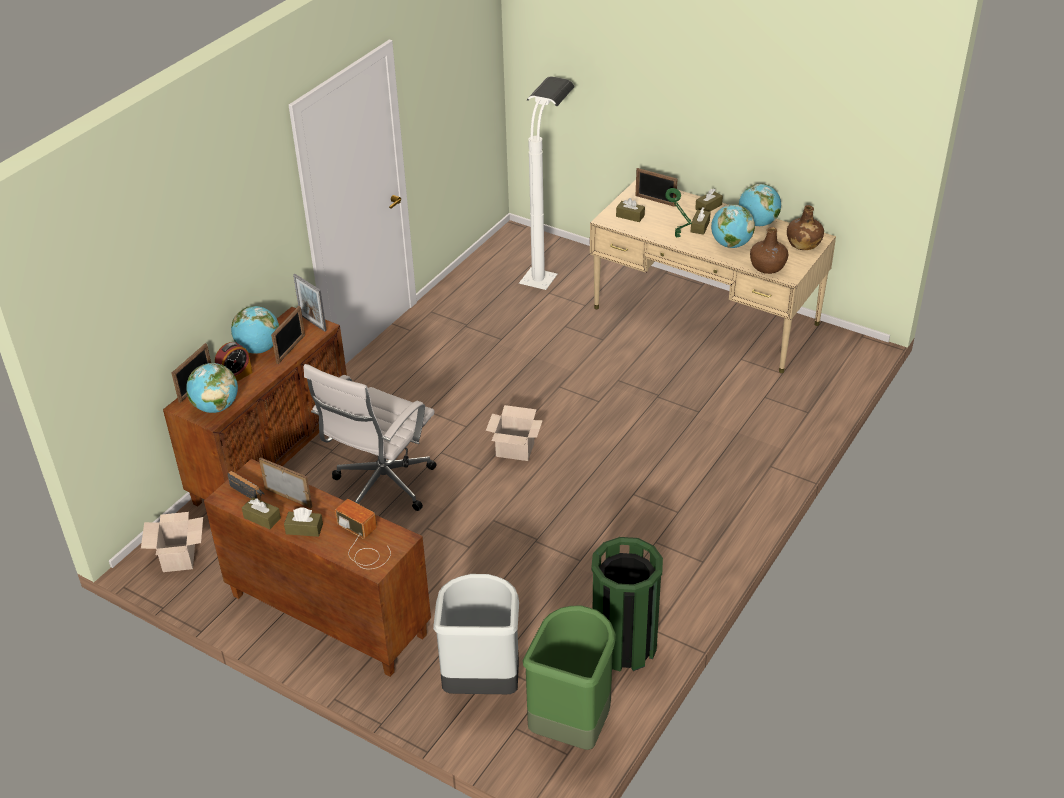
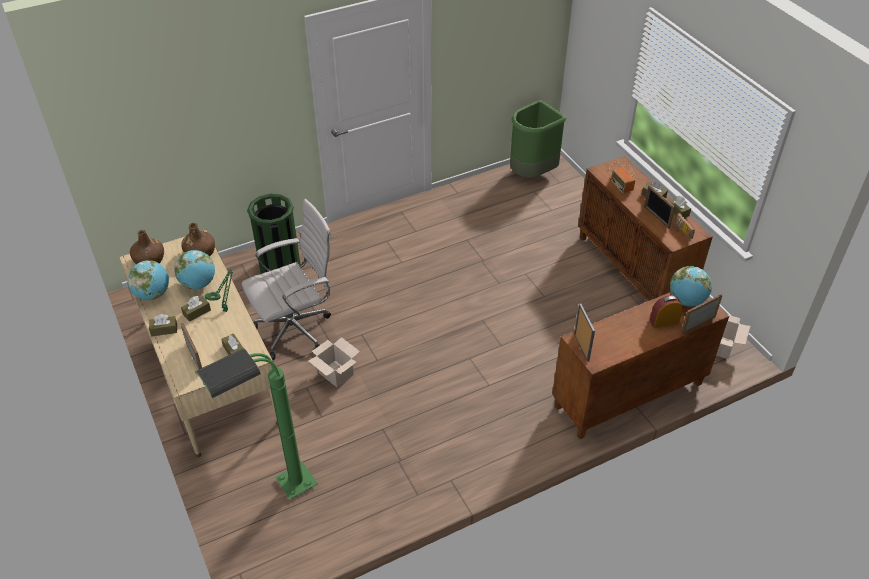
camera: 150 degrees left, 5 degrees up
(259, 349) = (636, 340): globe -> none
(291, 349) = (610, 328): picture frame -> none
(381, 487) = (558, 337): white office chair -> white office chair (297, 329)
(482, 683) = (564, 205): grey trash can -> none
(514, 450) = (450, 324): cardboard box -> cardboard box (337, 374)
(546, 270) = (277, 494): white floor lamp -> green floor lamp
(624, 646) = (479, 192): green trash can -> green trash can (280, 266)

